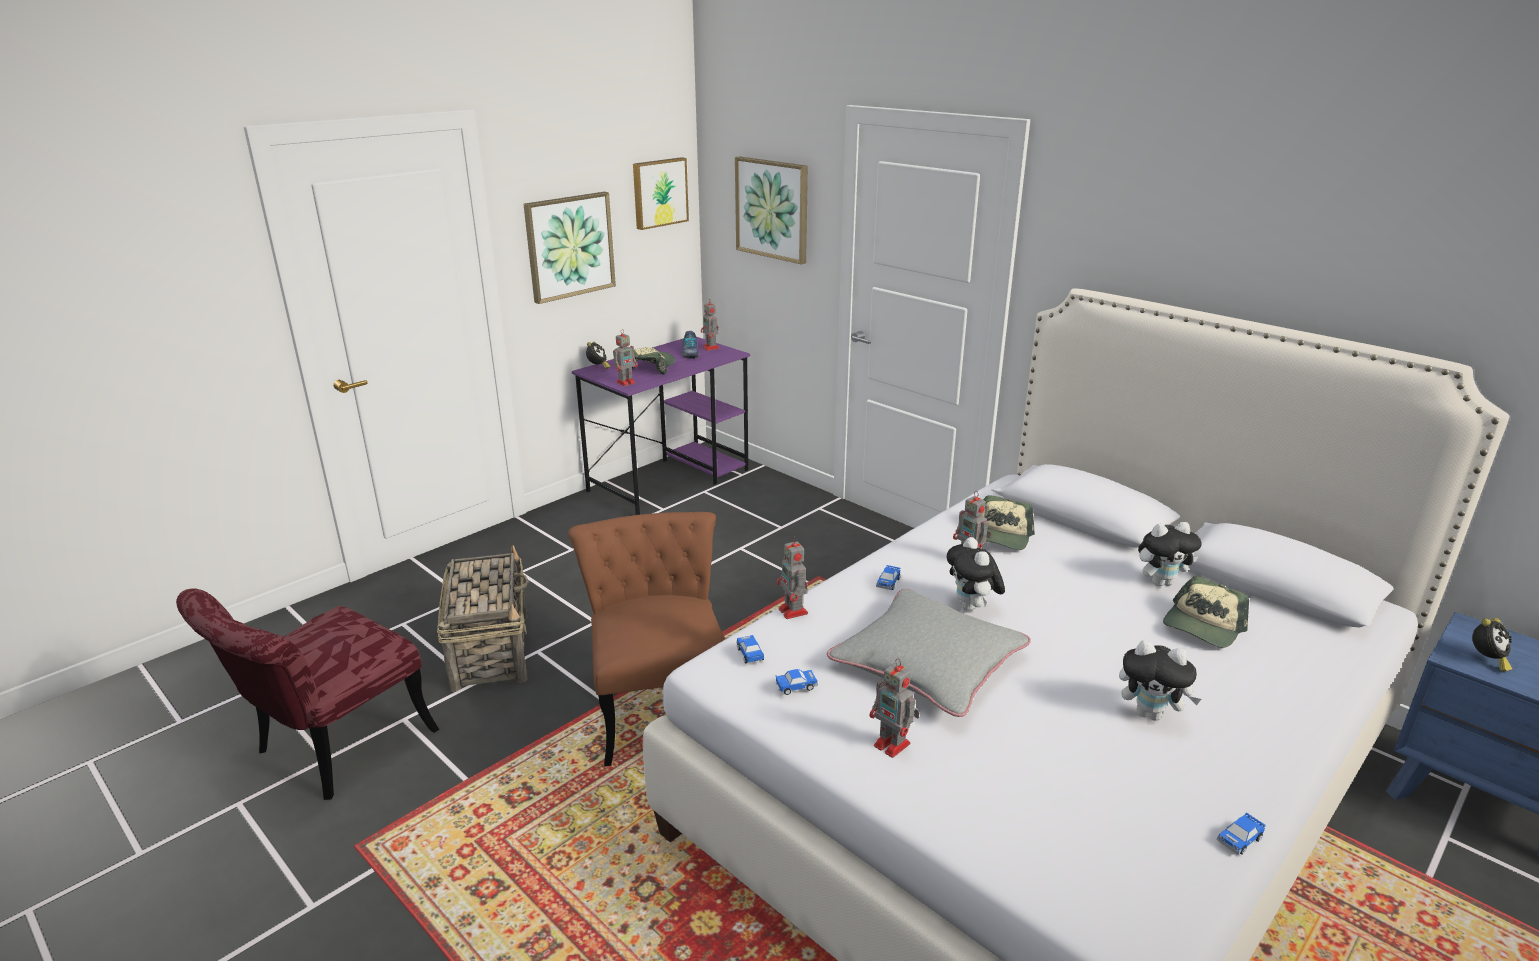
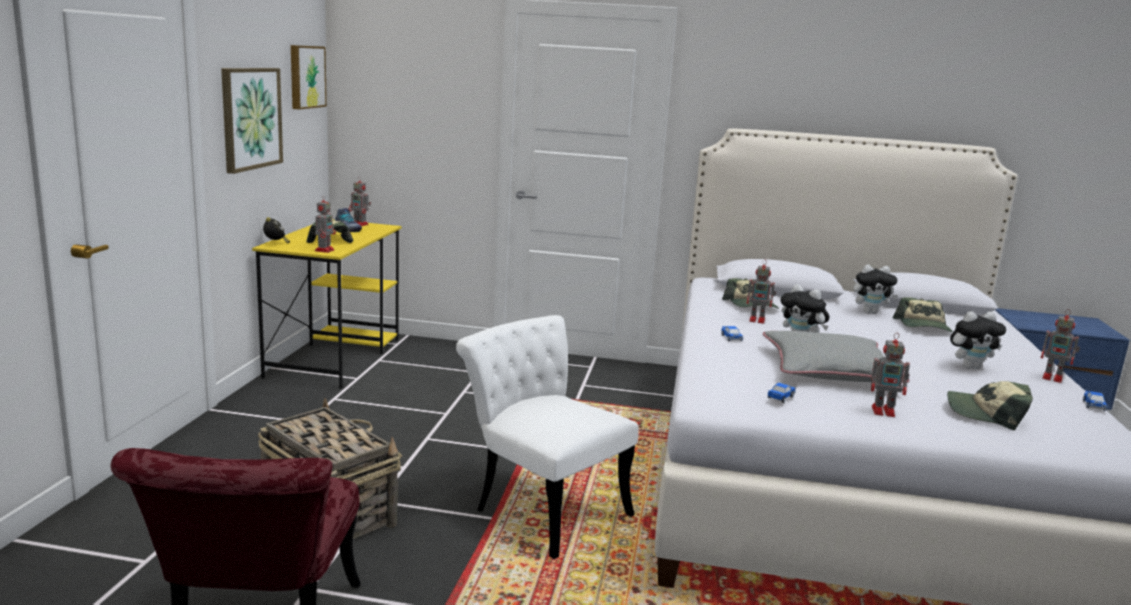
camera: 35 degrees left, 10 degrees down
(660, 706) = (541, 507): brown chair -> white chair
(670, 480) = (335, 357): purple desk -> yellow desk
(750, 654) = (720, 389): toy car -> none
(772, 209) = (421, 91): picture -> none
(793, 612) = (702, 363): toy robot -> toy robot (1054, 378)
(1029, 795) = (986, 414): none -> cap
(1161, 582) = (870, 312): plush toy -> plush toy turned 45 degrees clockwise
(1486, 660) = (1037, 323): alarm clock -> none

